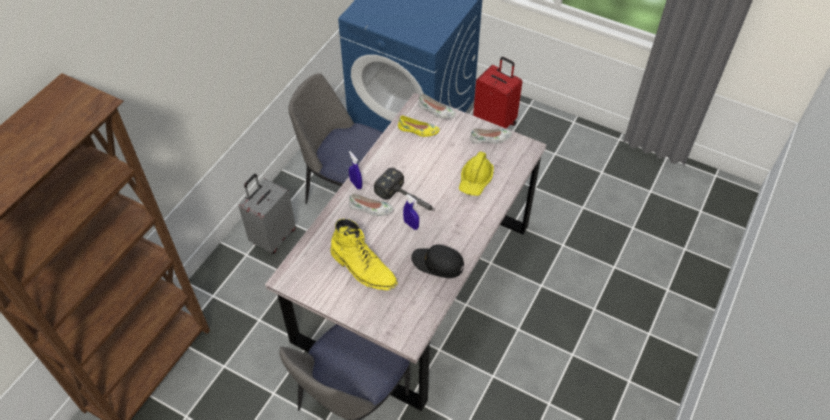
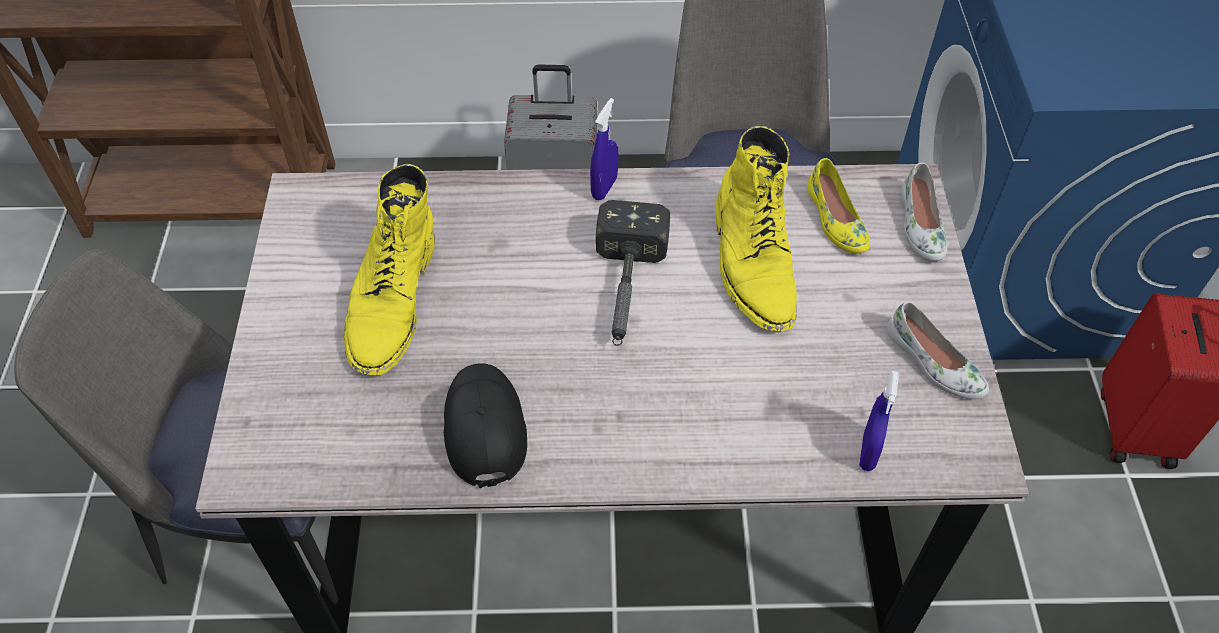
camera: 60 degrees right, 0 degrees up
(371, 209) = (557, 241): white shoe -> none
(411, 224) = (562, 328): blue spray bottle -> blue spray bottle (868, 452)
(420, 161) = (753, 263): none -> yellow boot
(475, 180) = (781, 390): yellow hard hat -> none

